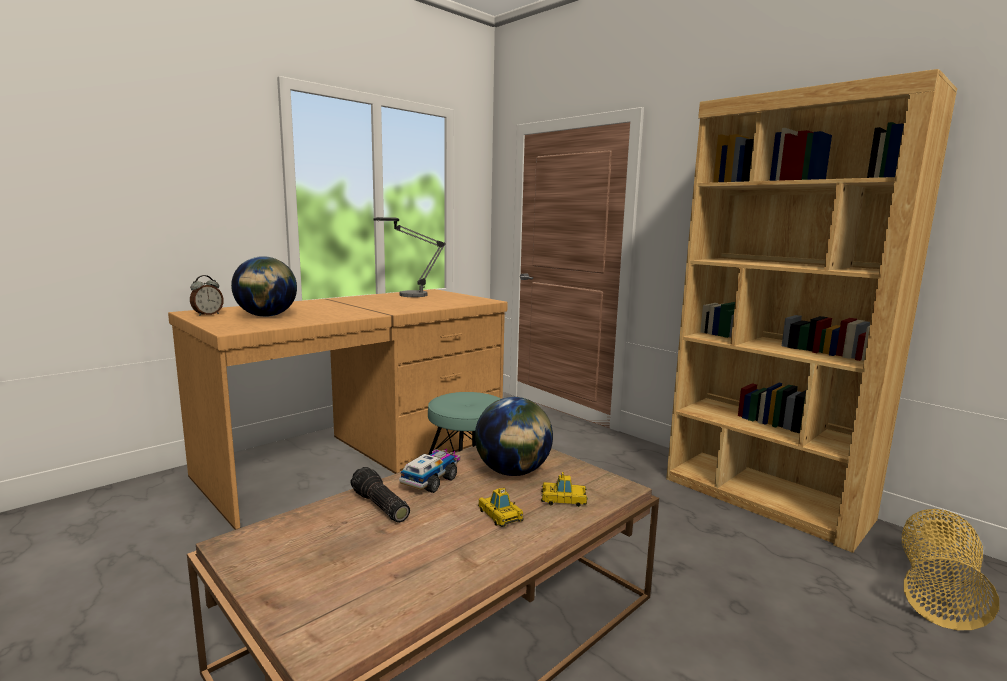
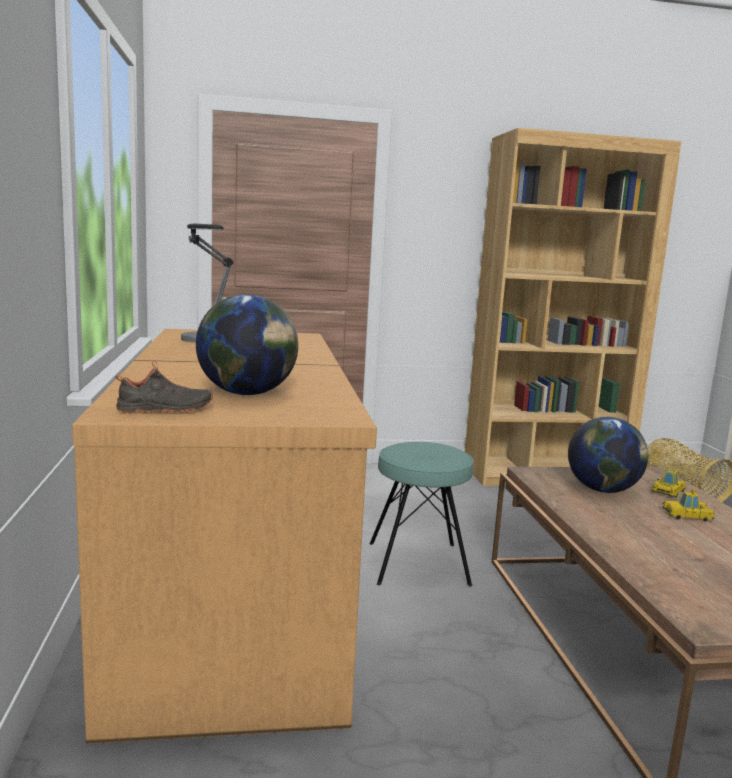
camera: 55 degrees left, 0 degrees up
(207, 314) = (165, 410): alarm clock -> black shoe
(379, 506) = (647, 549): flashlight -> none
(431, 480) = (601, 519): toy truck -> none

